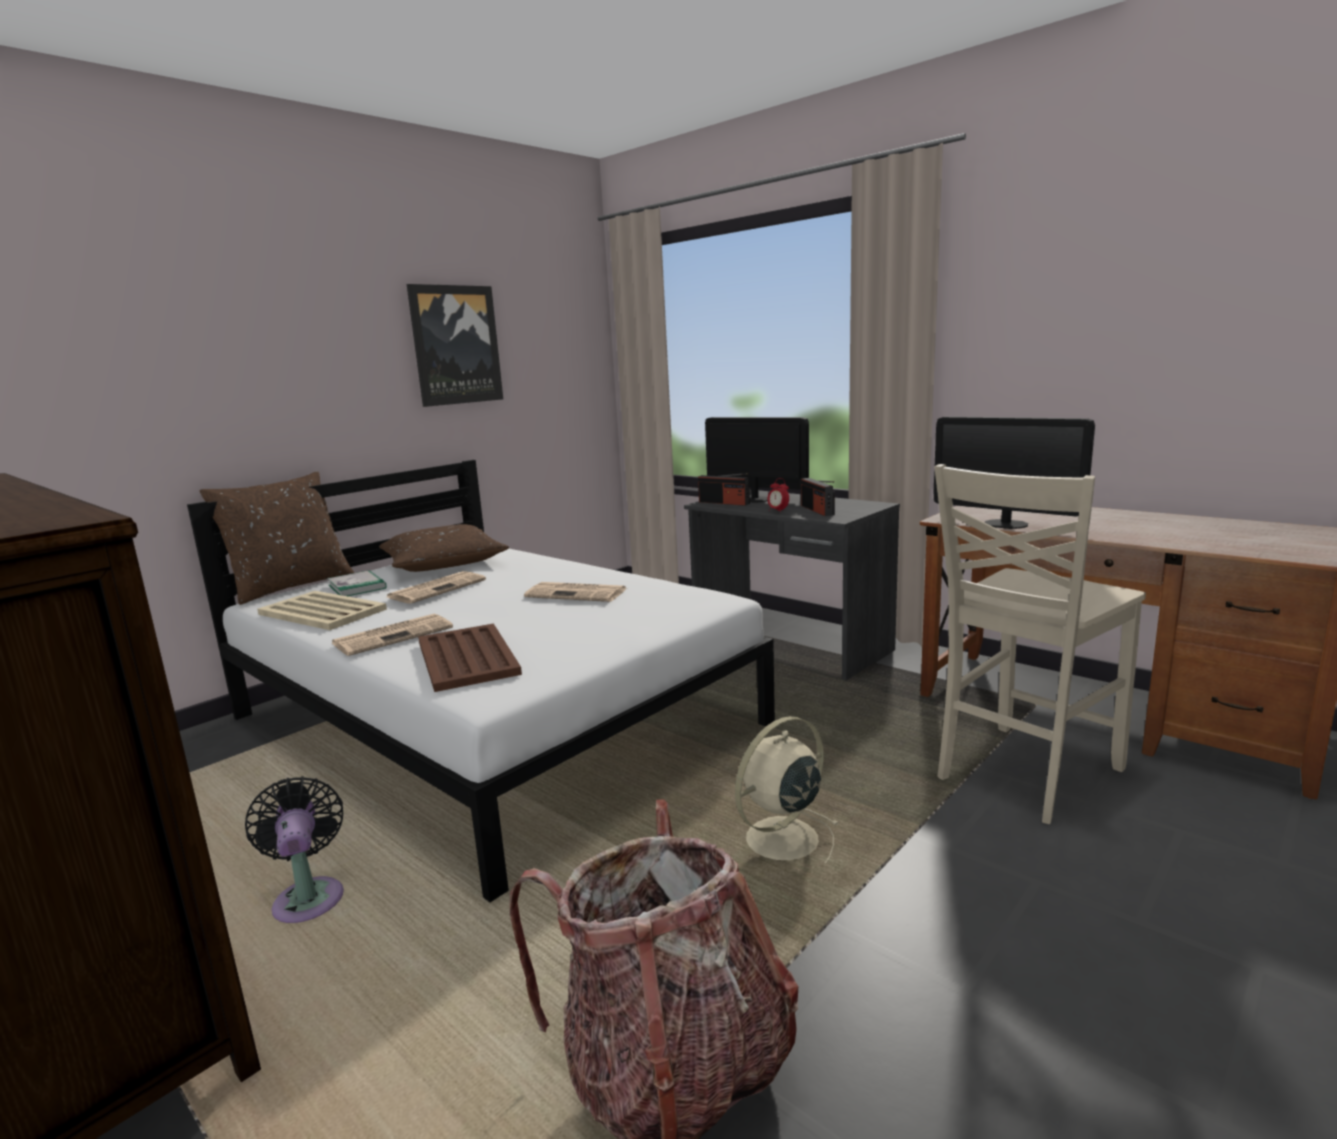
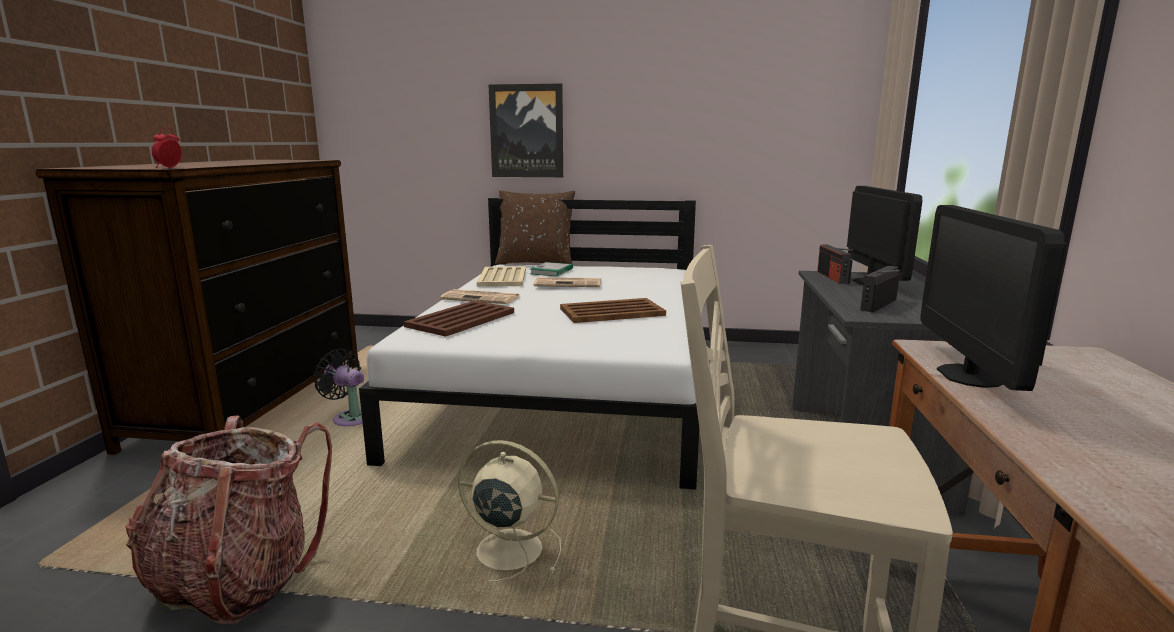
camera: 55 degrees right, 0 degrees up
(309, 896) = (350, 418): black fan -> black fan turned 90 degrees counterclockwise
(443, 563) = (622, 273): brown pillow -> none
(455, 345) = (703, 104): picture -> picture (527, 131)
(578, 593) = (613, 312): newspaper -> brown tray
(778, 511) = (842, 294): alarm clock -> alarm clock (169, 168)

